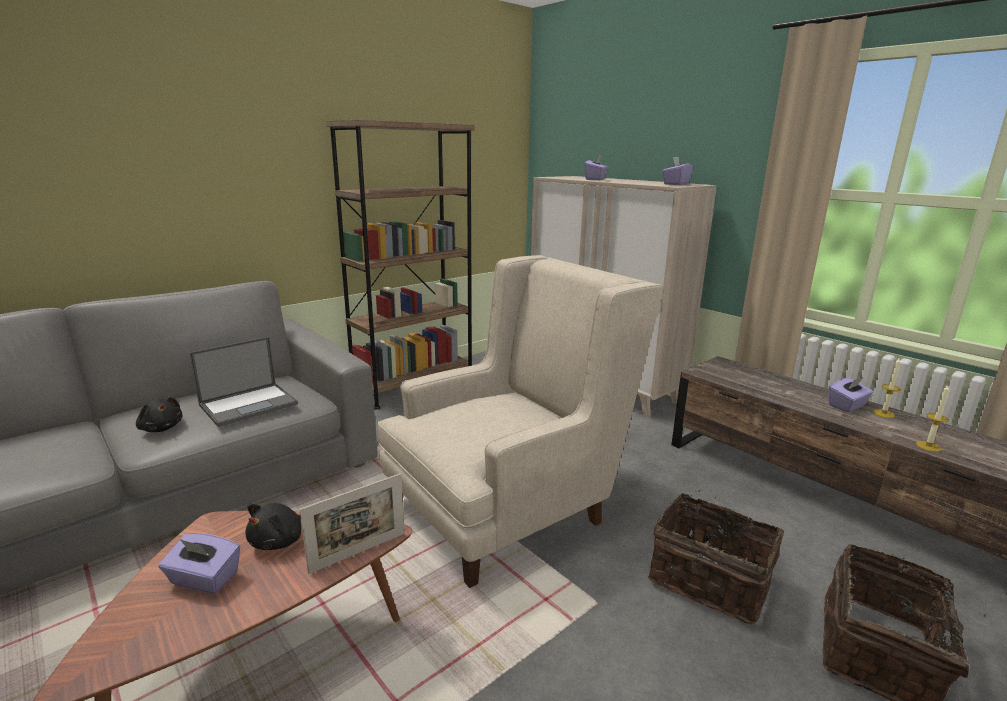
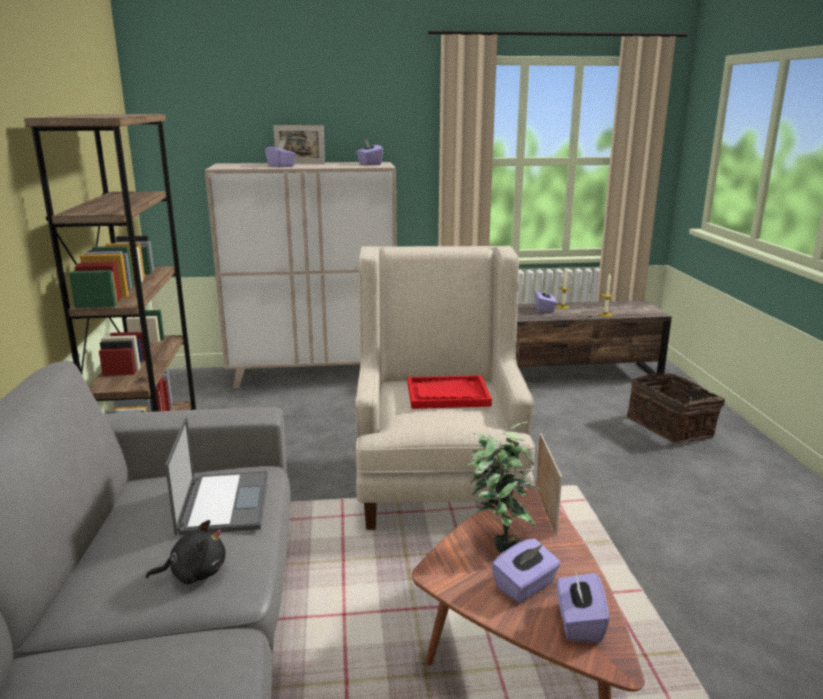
camera: 55 degrees left, 0 degrees up
(145, 633) = (578, 623): none -> purple tissue box
(279, 541) = (498, 541): black plush toy -> potted plant
(496, 418) = (447, 395): none -> red tray
(627, 180) = (300, 163): none -> picture frame
(710, 579) = (586, 442): basket -> none

